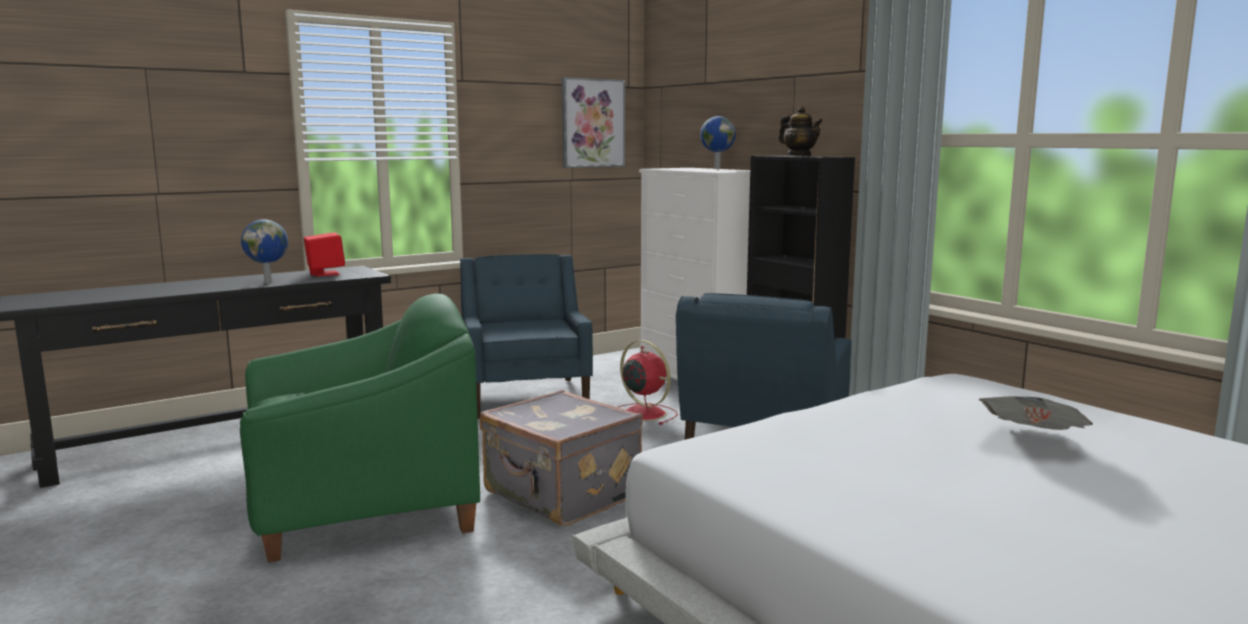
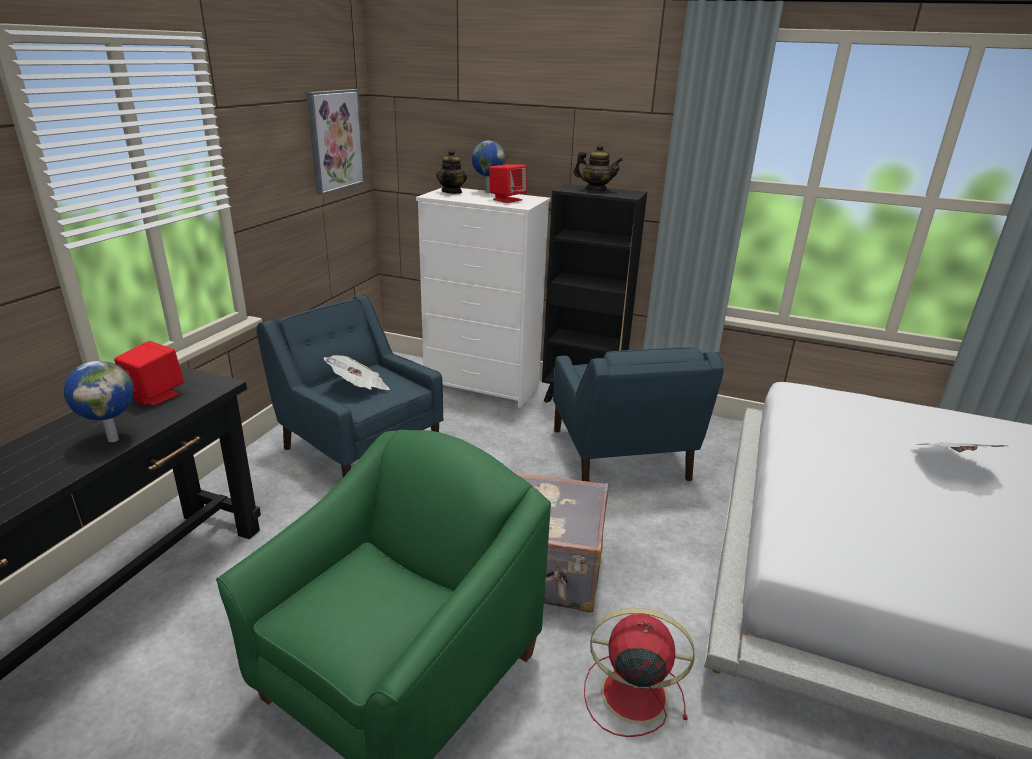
camera: 35 degrees left, 15 degrees up
(521, 327) = (359, 388): none -> newspaper
(642, 413) = (485, 440): red fan -> red fan (630, 693)
(682, 168) = (452, 192): none -> teapot
(718, 170) = (507, 199): none -> red speaker

